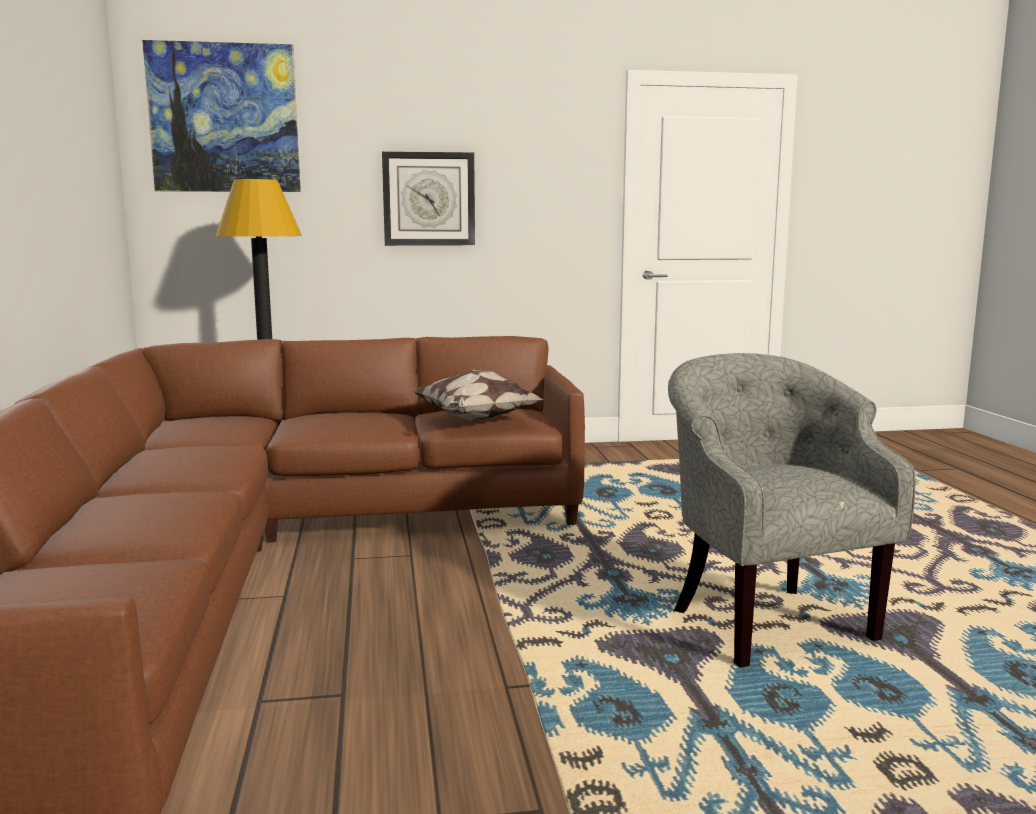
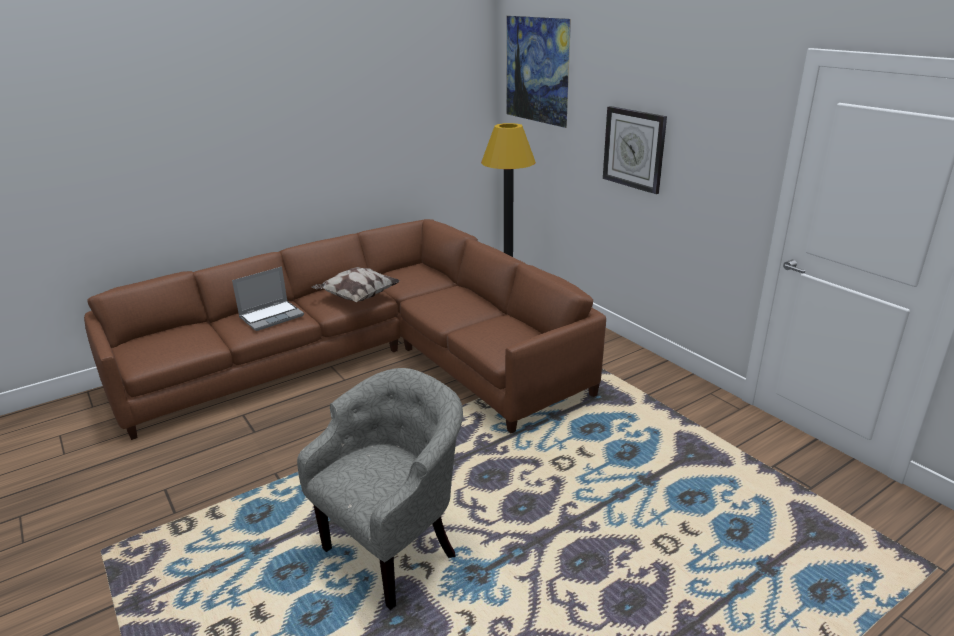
camera: 65 degrees right, 15 degrees up
(153, 505) = (272, 316): none -> laptop
(475, 420) = (483, 335): pillow -> pillow (357, 297)

